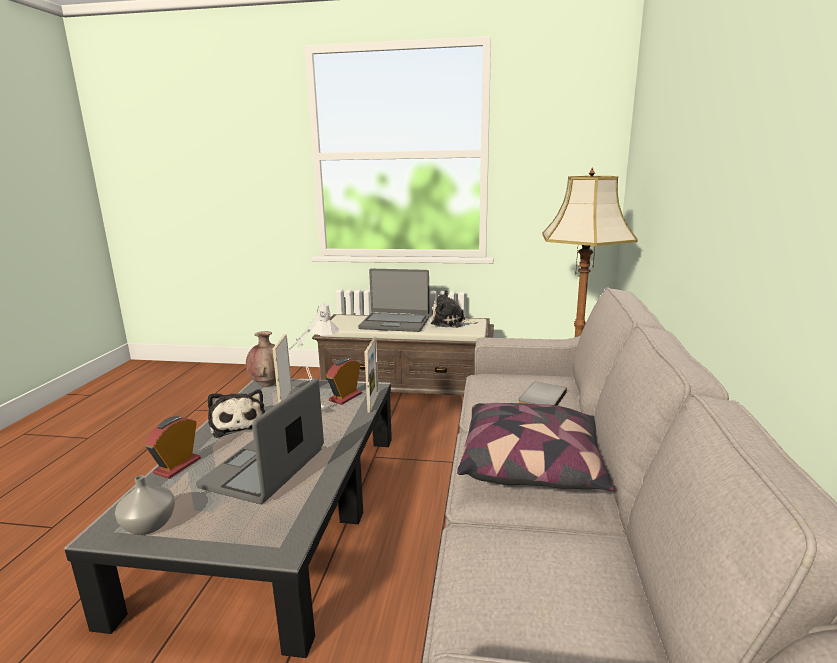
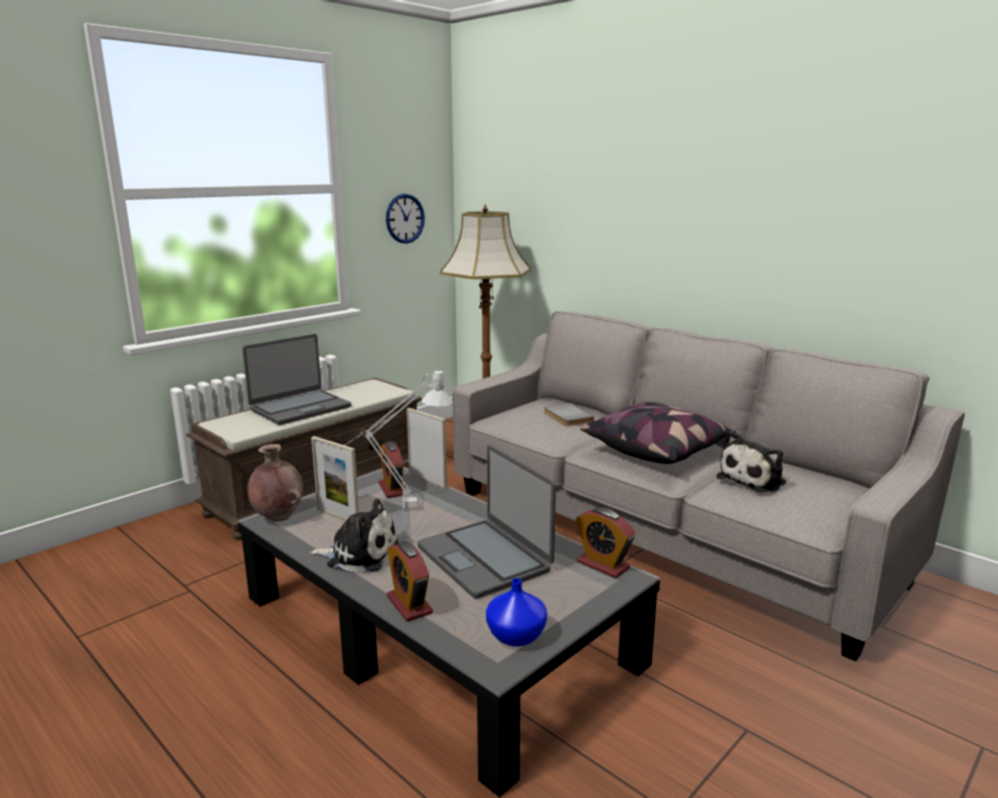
camera: 55 degrees left, 0 degrees up
(148, 526) = (517, 637): grey vase -> blue vase
(296, 528) = (603, 565): none -> alarm clock
(450, 322) = (354, 391): plush toy -> plush toy (754, 480)
(558, 182) = (405, 218): none -> wall clock

